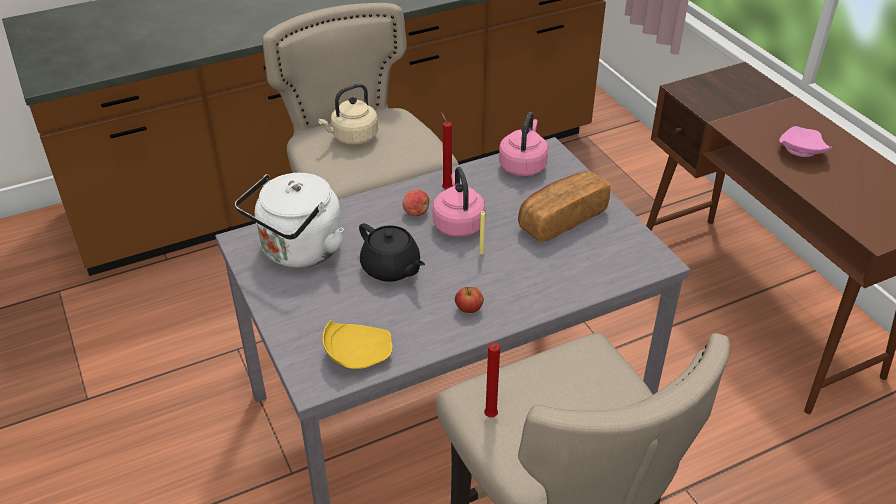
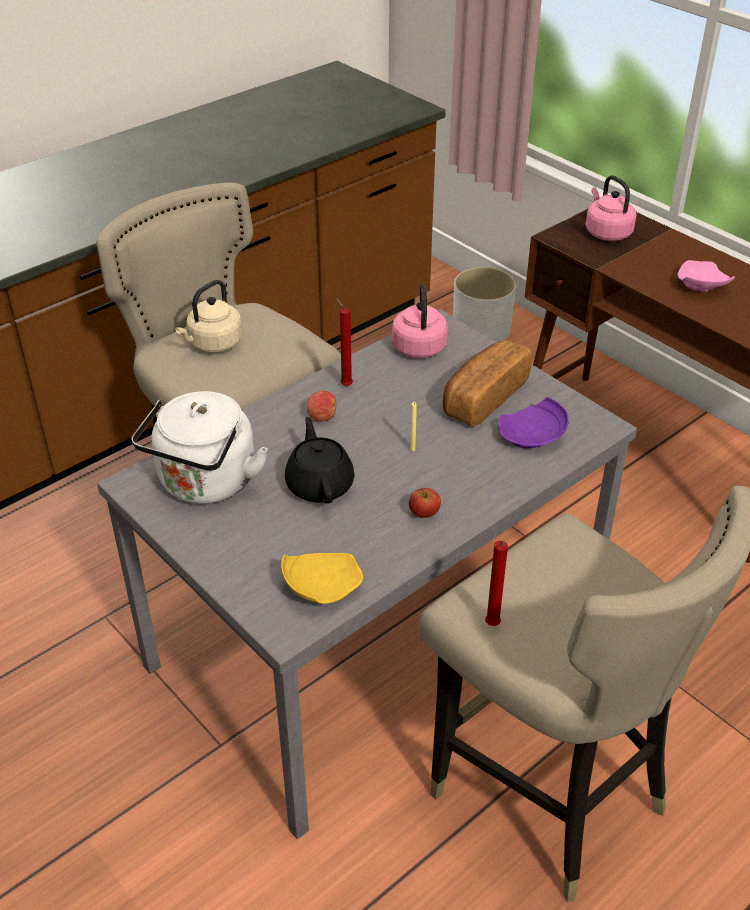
camera: 15 degrees left, 0 degrees up
(391, 268) = (320, 484): black teapot -> black teapot turned 135 degrees counterclockwise
(458, 223) = (374, 421): pink kettle -> pink kettle (606, 232)
(591, 260) = (532, 436): none -> purple plate
(631, 164) = (481, 329): none -> white planter

